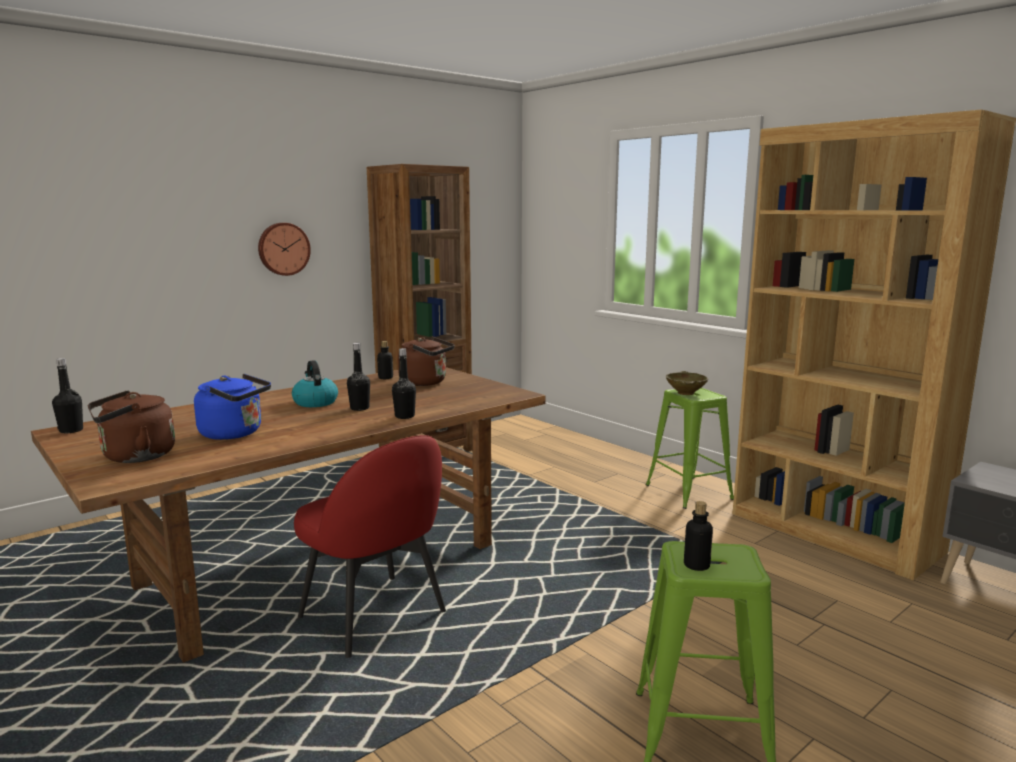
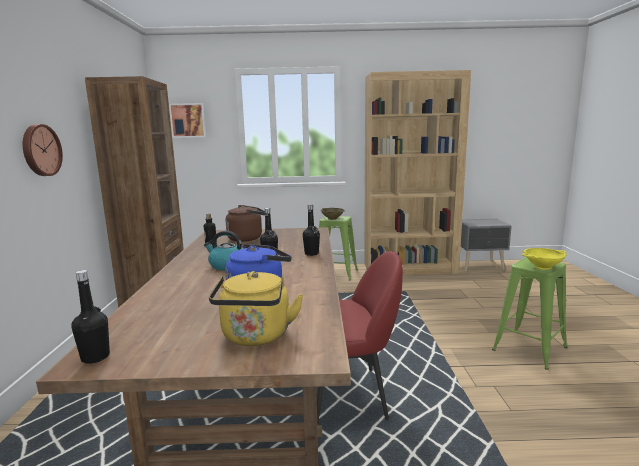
camera: 50 degrees left, 0 degrees up
(134, 457) = (256, 337): brown kettle -> yellow kettle
(554, 209) = (188, 120): none -> picture
(696, 565) = (542, 267): bottle -> yellow bowl

